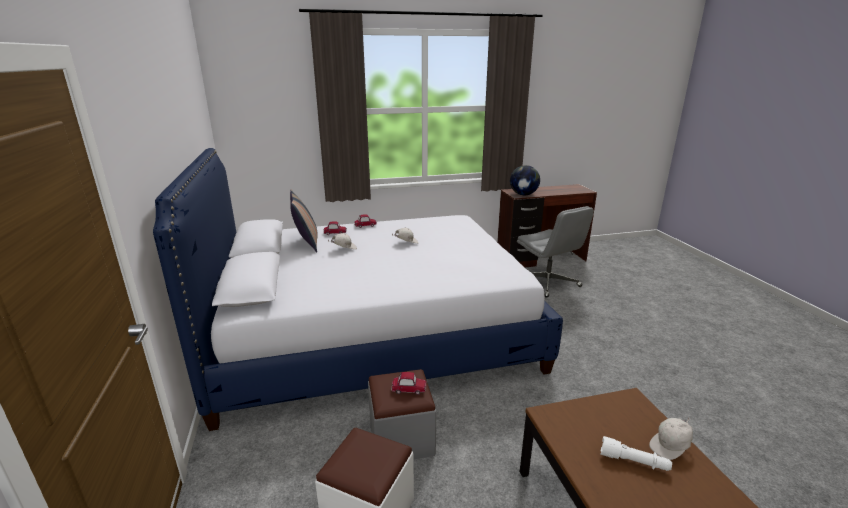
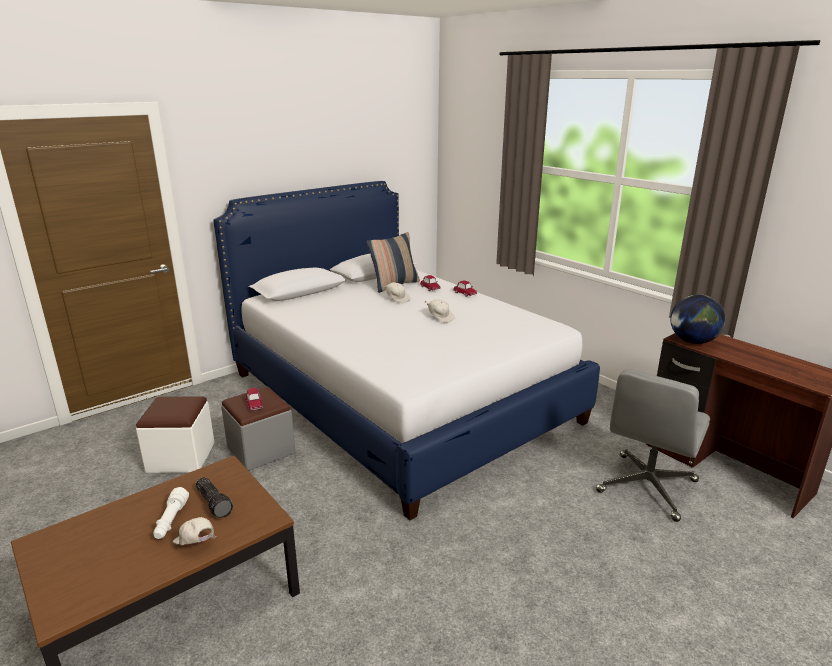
camera: 65 degrees right, 0 degrees up
(607, 428) = (215, 503): none -> flashlight

